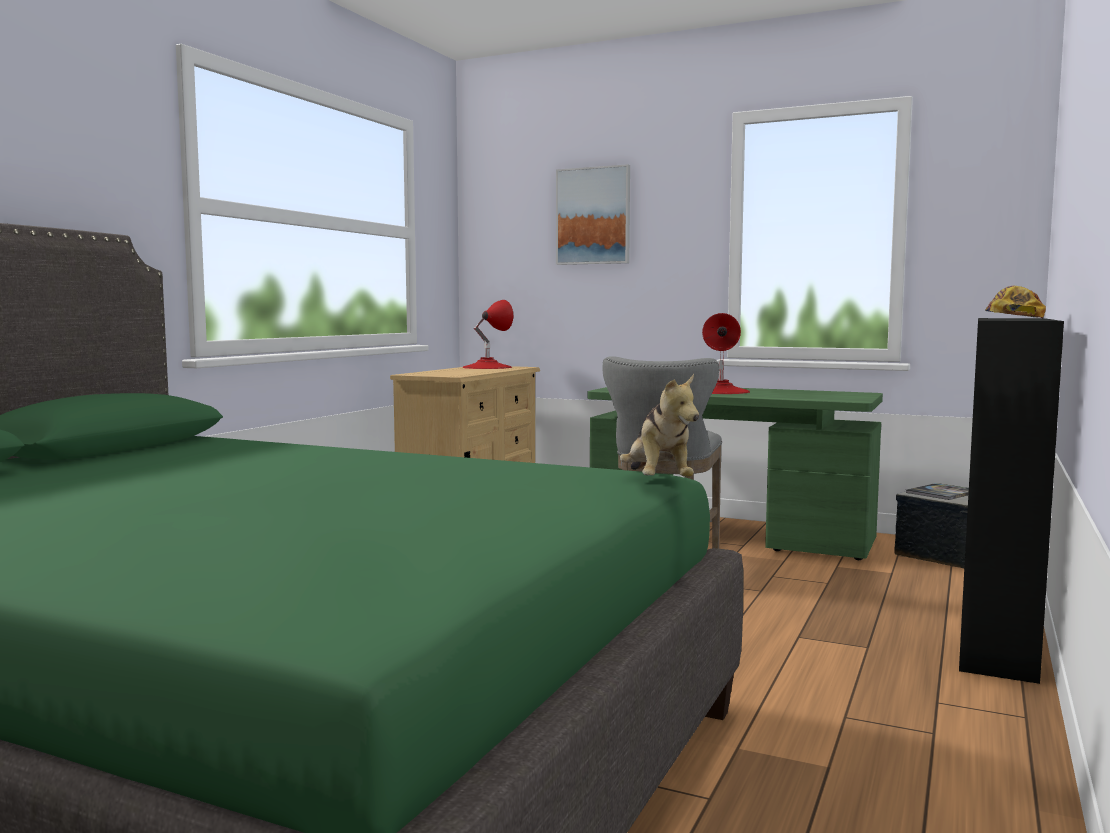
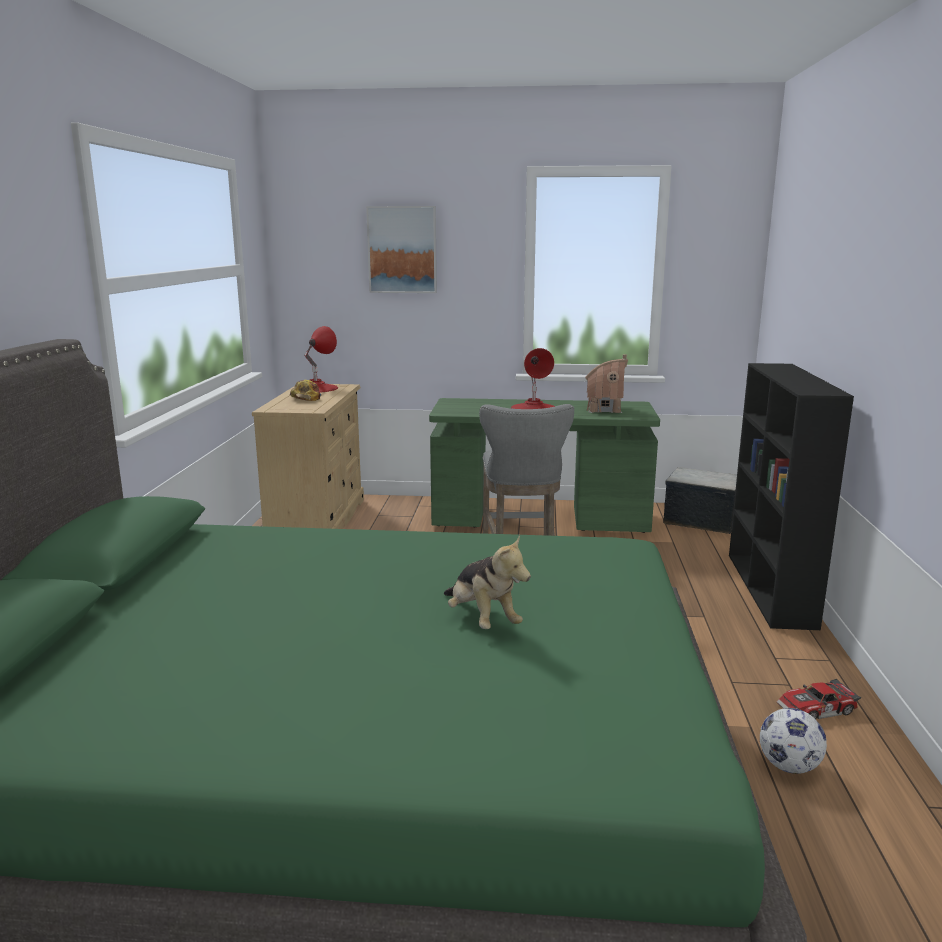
camera: 20 degrees left, 10 degrees up
(657, 482) = (641, 554): plush toy -> plush toy (482, 620)
(810, 395) = (604, 409): none -> toy house
(847, 819) = (788, 766): none -> football
(942, 493) = (694, 476): book -> none
(955, 767) = (818, 710): none -> toy car
(1013, 318) = (785, 371): cap -> cap (306, 397)

